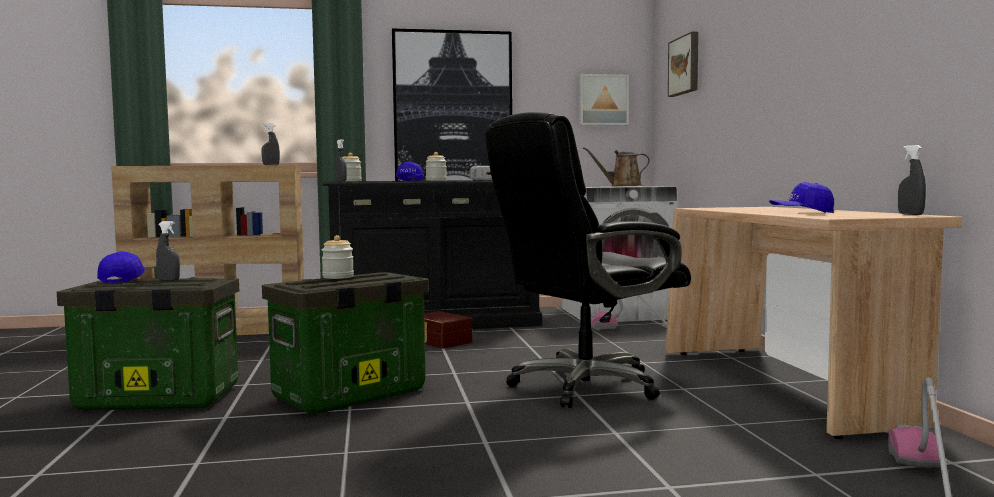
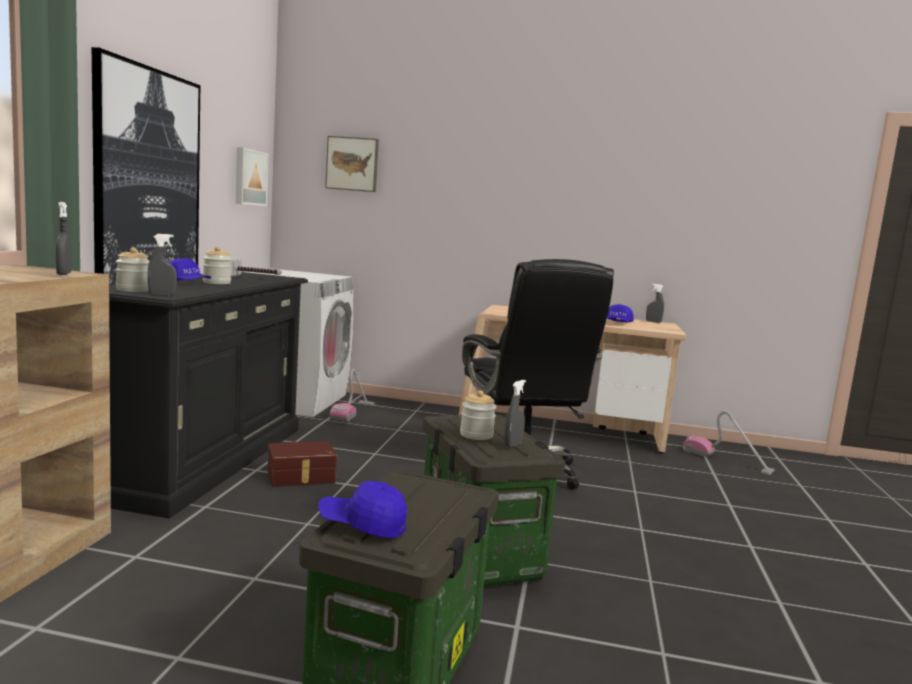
camera: 70 degrees left, 5 degrees up
(168, 280) = (412, 501): grey spray bottle -> grey spray bottle (512, 445)
(622, 186) = (290, 273): brown watering can -> none

